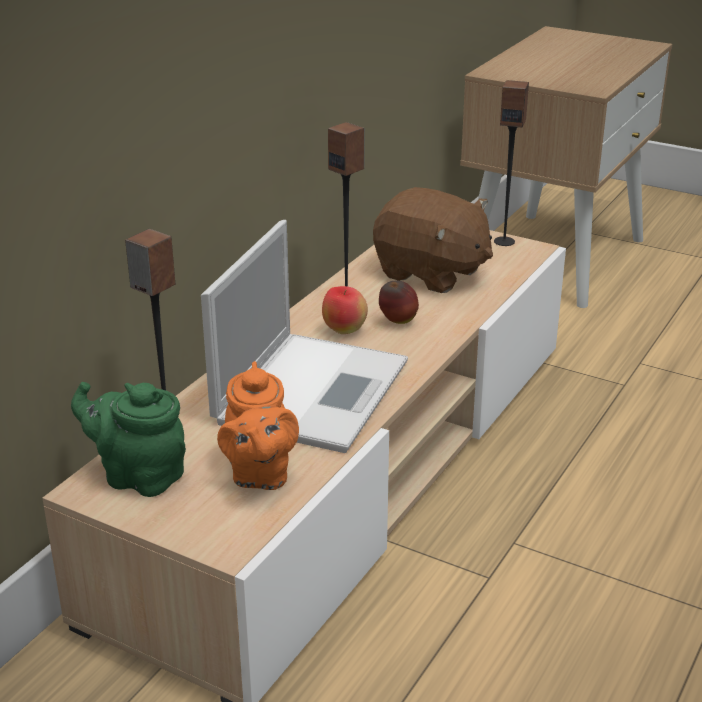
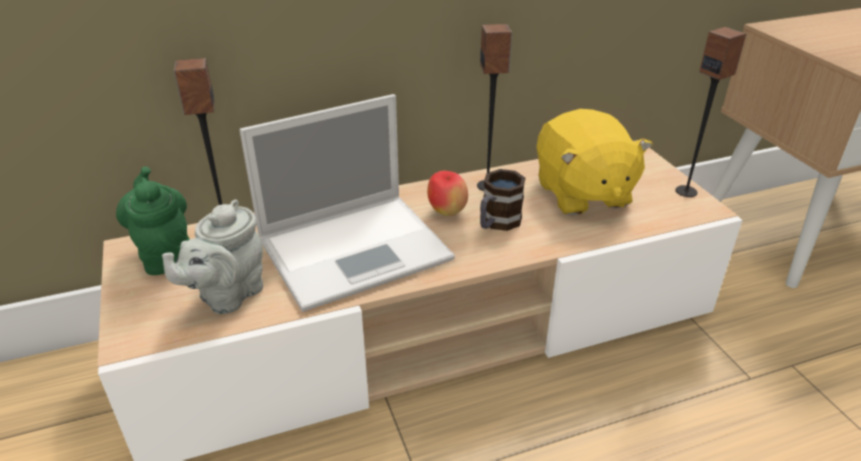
camera: 40 degrees right, 5 degrees up
(259, 474) = (227, 295): orange teapot -> grey teapot
(398, 322) = (497, 223): apple -> mug
(431, 273) = (582, 194): brown plush toy -> yellow plush toy

